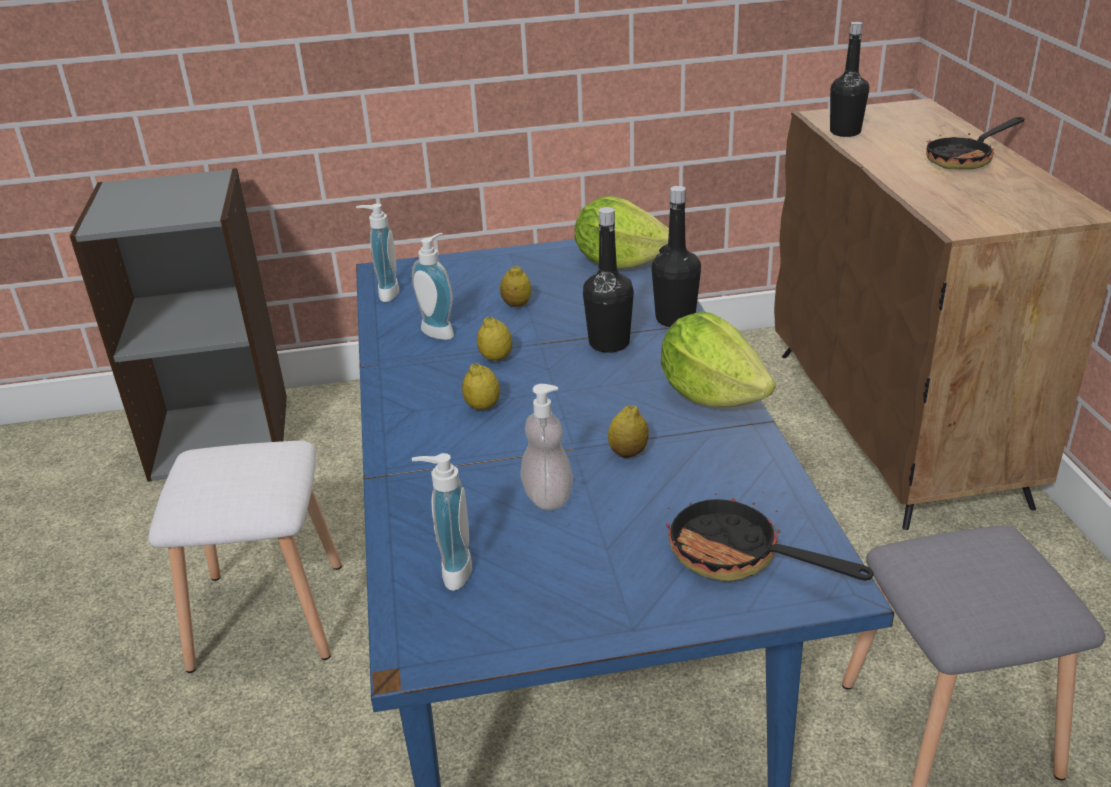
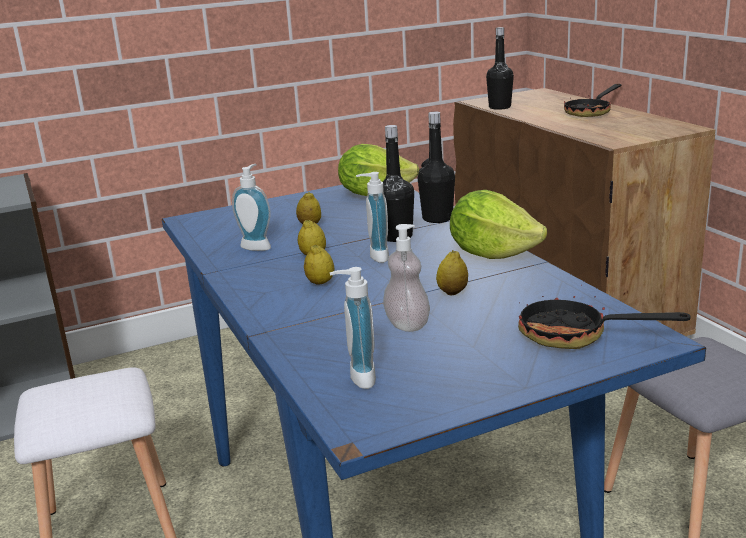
camera: 15 degrees left, 10 degrees down
(384, 293) = (197, 231): soap dispenser -> soap dispenser (375, 257)

